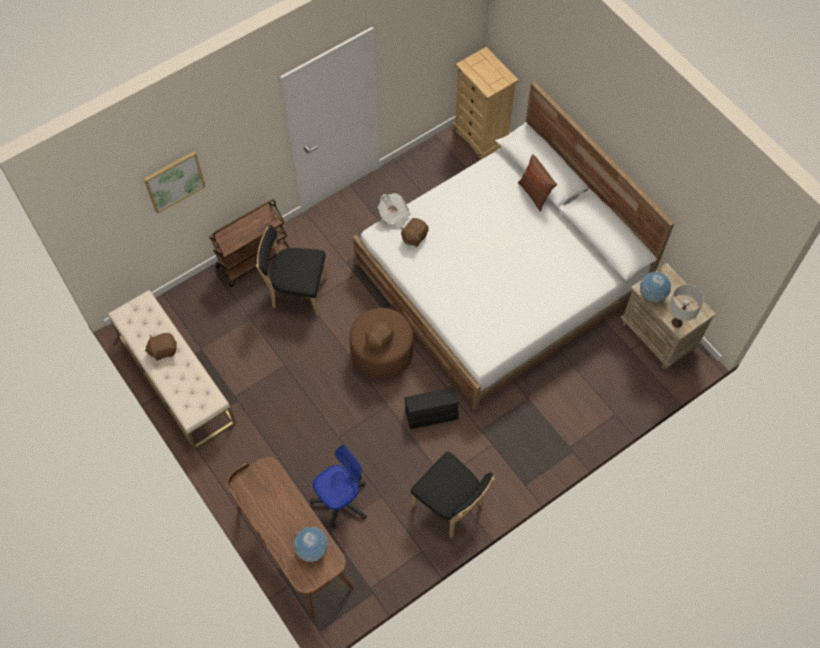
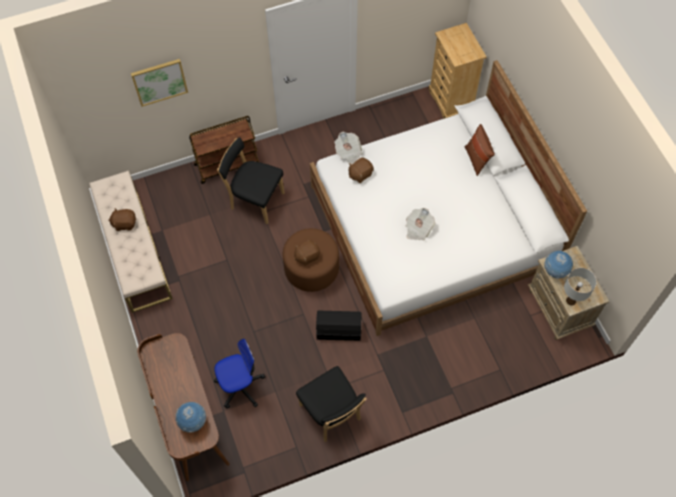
camera: 15 degrees right, 0 degrees up
(493, 282) = (418, 229): none -> newspaper

